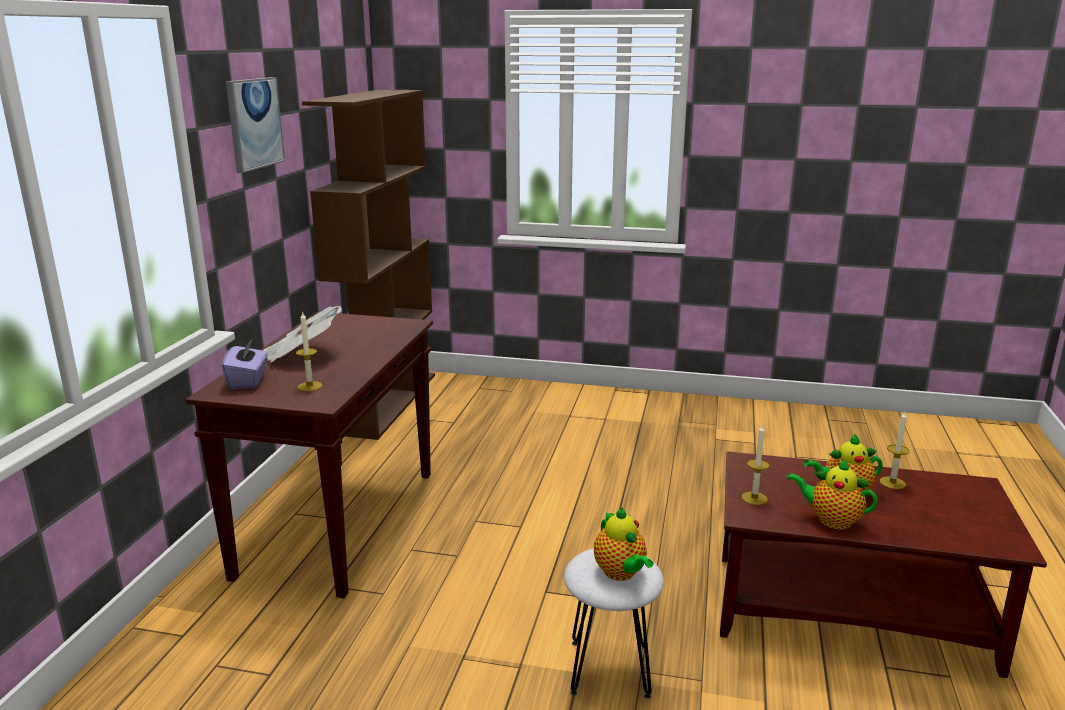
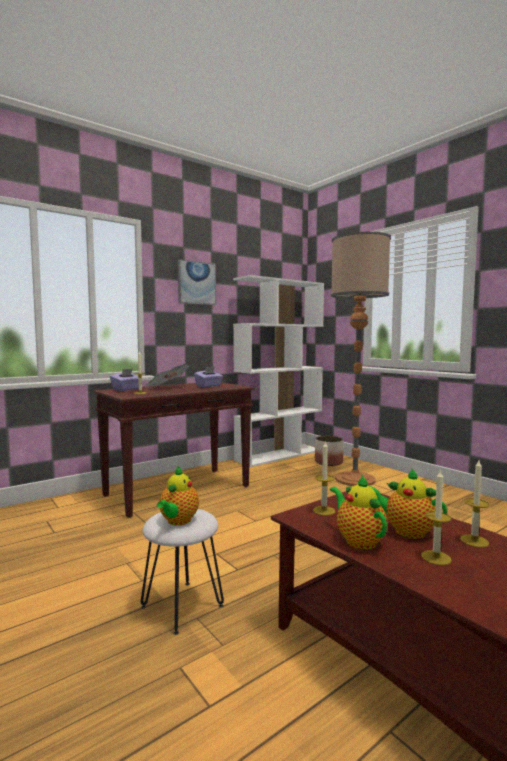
camera: 40 degrees right, 15 degrees down
(358, 333) = (209, 386): none -> purple tissue box
(387, 402) = (279, 455): brown bookcase -> white bookcase
(474, 395) = (328, 462): none -> planter
(544, 415) = (354, 479): none -> floor lamp
(896, 512) = (436, 557): none -> candle

